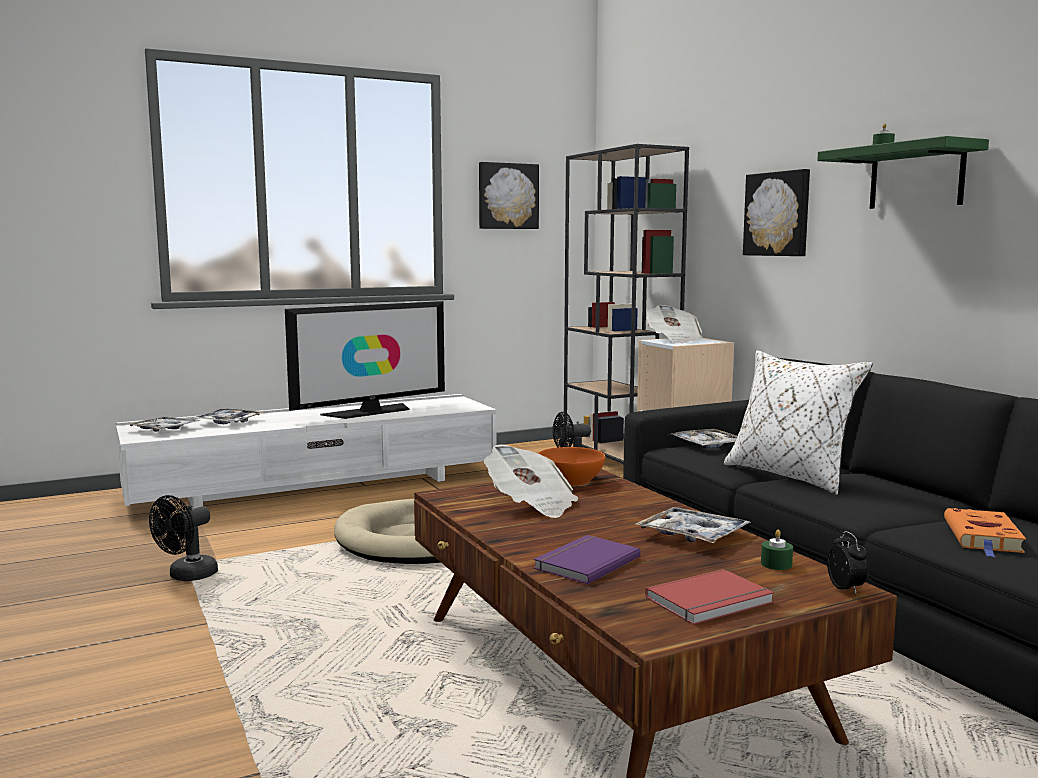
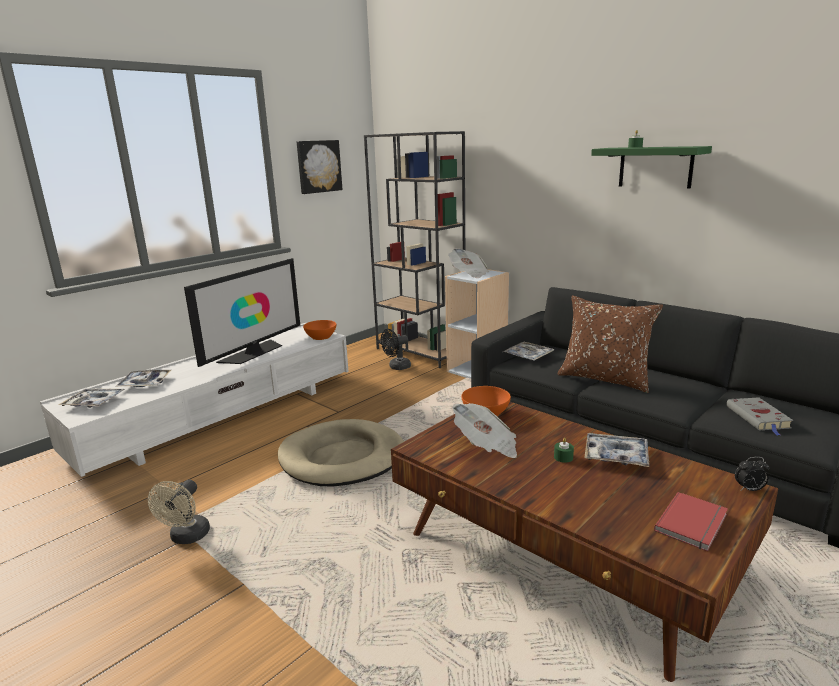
camera: 20 degrees left, 10 degrees up
(187, 576) = (187, 537): black fan -> beige fan
(464, 407) = (321, 337): none -> orange bowl
(584, 562) = (581, 502): purple book -> none
(776, 564) = (690, 474): green candle -> green candle (563, 457)
(778, 214) = (542, 185): picture -> none
(790, 476) = (605, 379): white pillow -> brown pillow
(846, 589) = (749, 489): alarm clock -> alarm clock turned 120 degrees clockwise
(983, 537) = (759, 418): orange book -> grey book

